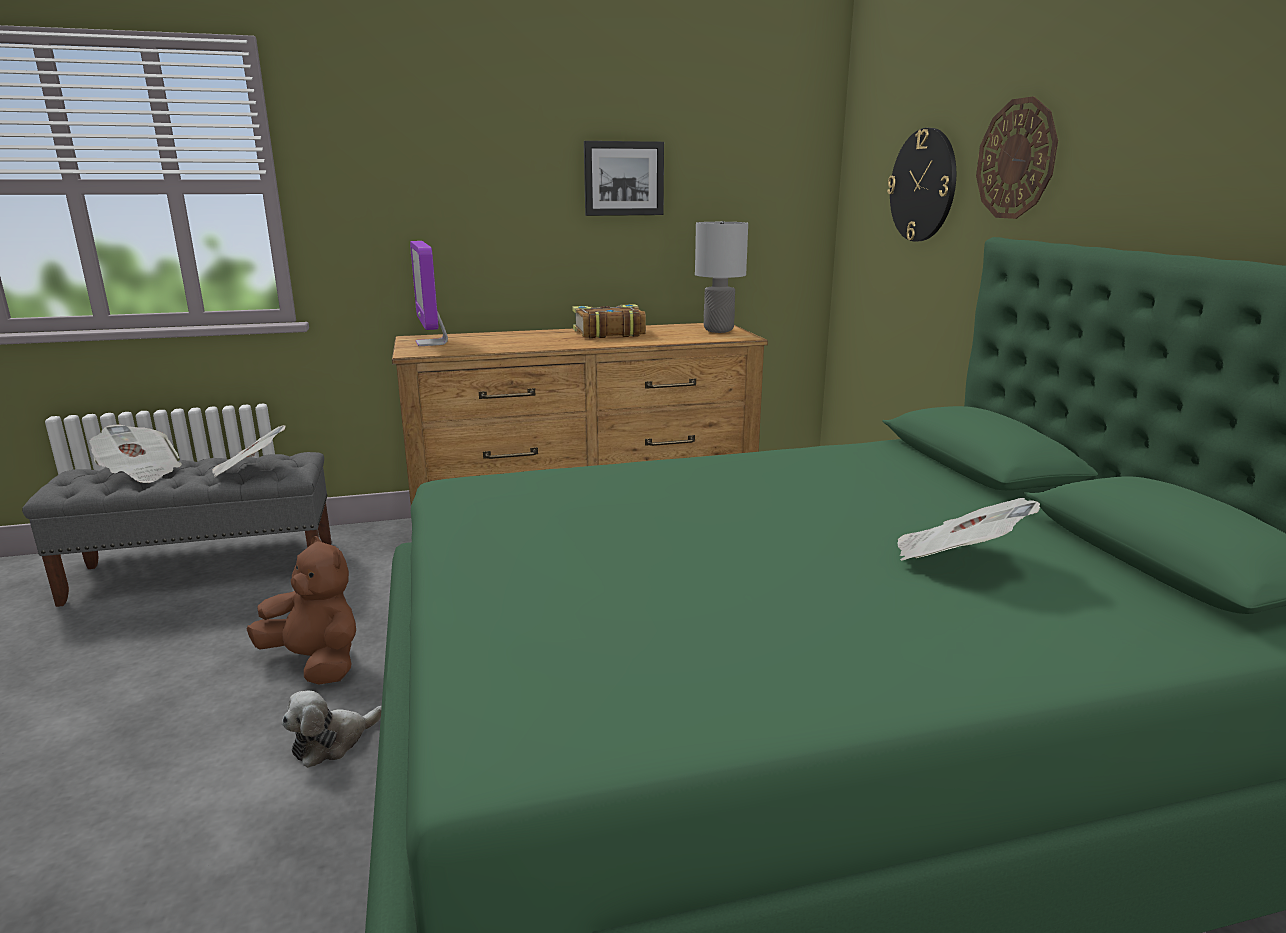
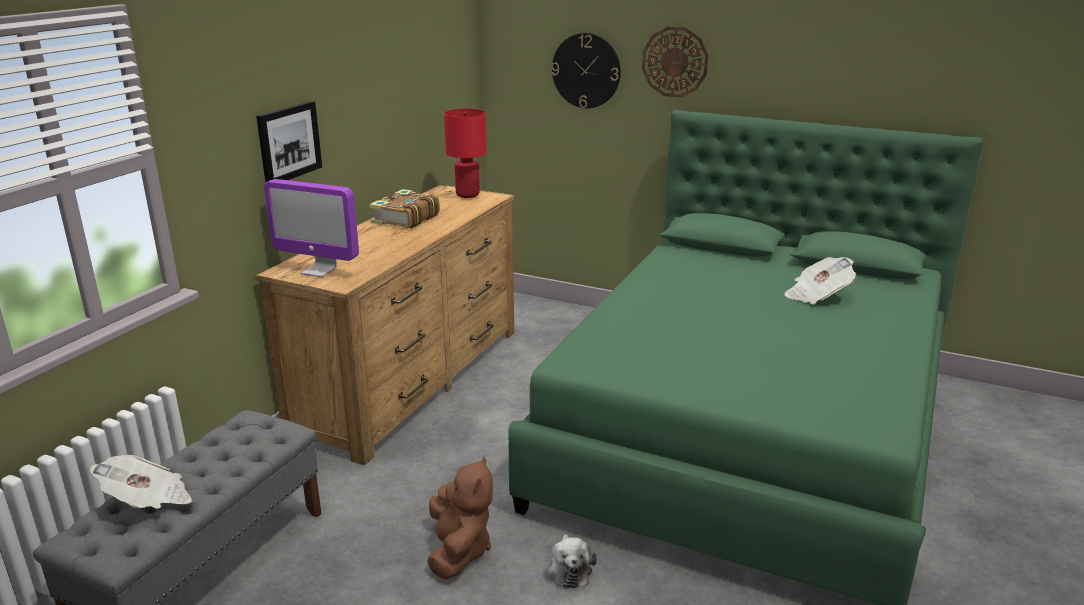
camera: 50 degrees left, 5 degrees up
(249, 470) = (247, 448): newspaper -> none
(316, 662) = (459, 551): brown plush toy -> brown plush toy turned 105 degrees clockwise
(623, 178) = (378, 86): picture -> picture (288, 142)
(718, 331) = (467, 196): grey table lamp -> red table lamp

